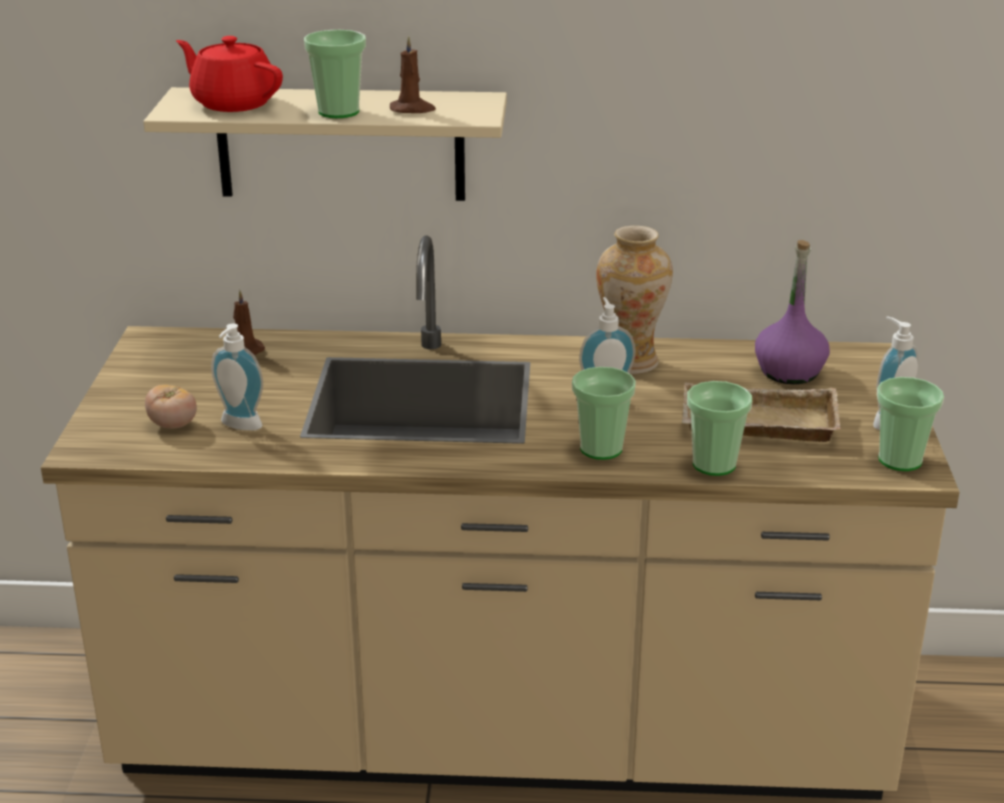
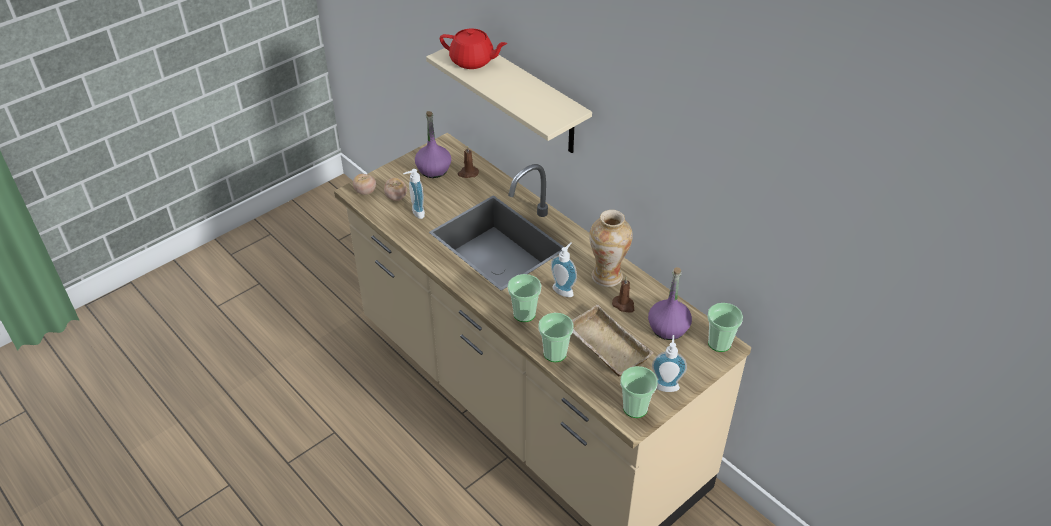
camera: 45 degrees right, 15 degrees up
(105, 442) = (365, 191): none -> tomato
(181, 371) = (434, 170): none -> purple bottle
(233, 103) = (473, 61): red teapot -> red teapot turned 120 degrees clockwise
(338, 112) = (501, 89): cup -> cup (719, 343)
(412, 109) = (532, 104): brown candle -> brown candle (624, 305)

